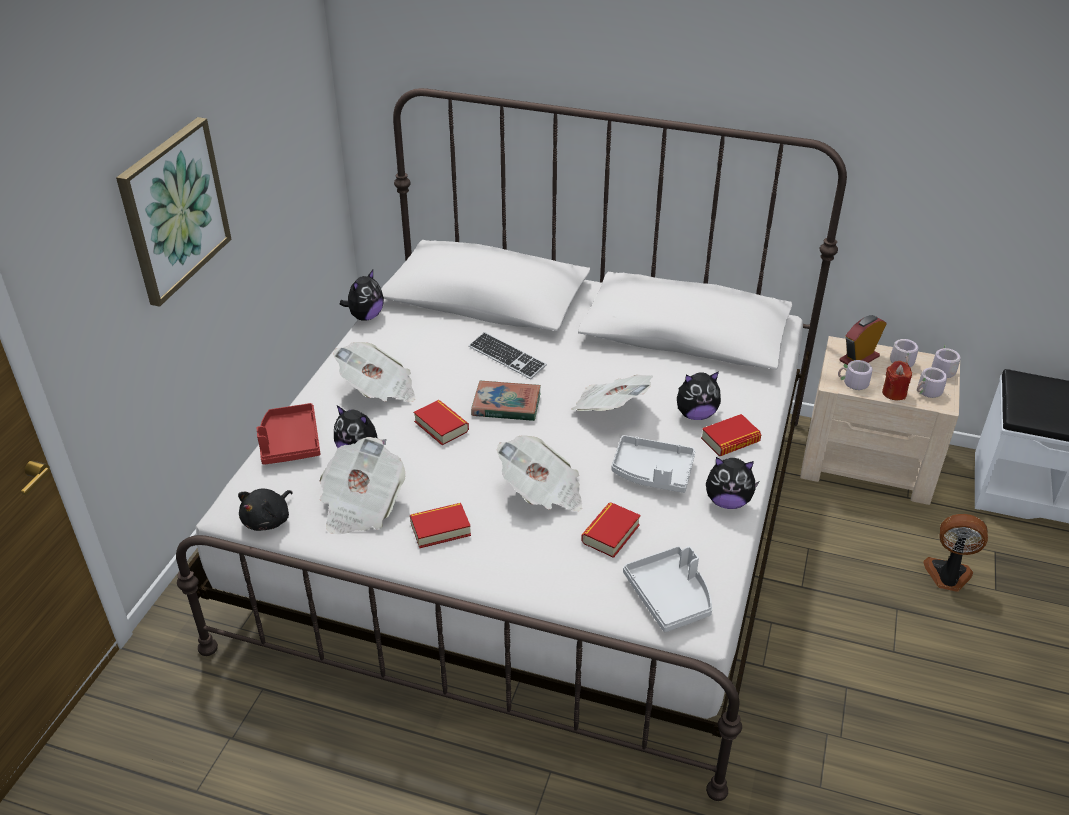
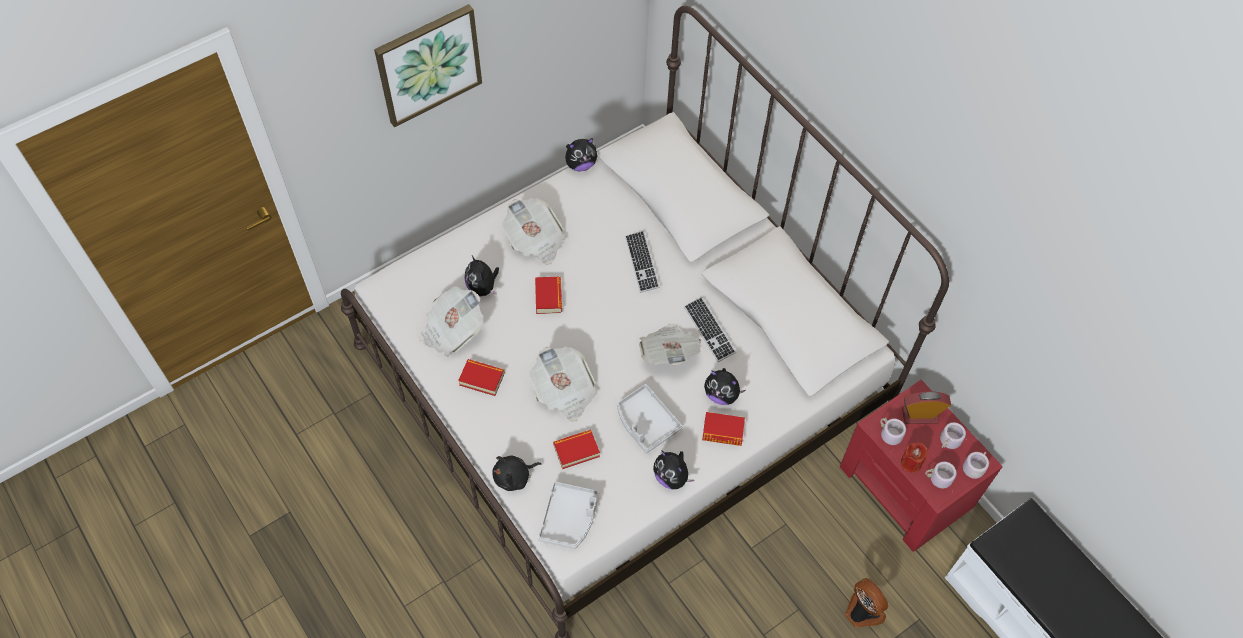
camera: 35 degrees right, 20 degrees up
(268, 520) = (394, 307): black plush toy -> black plush toy (514, 477)
(290, 443) = (449, 252): red tray -> none
(506, 405) = (604, 305): book -> none
(628, 374) = (709, 330): none -> keyboard
(868, 462) = (906, 487): beige nightstand -> red nightstand

